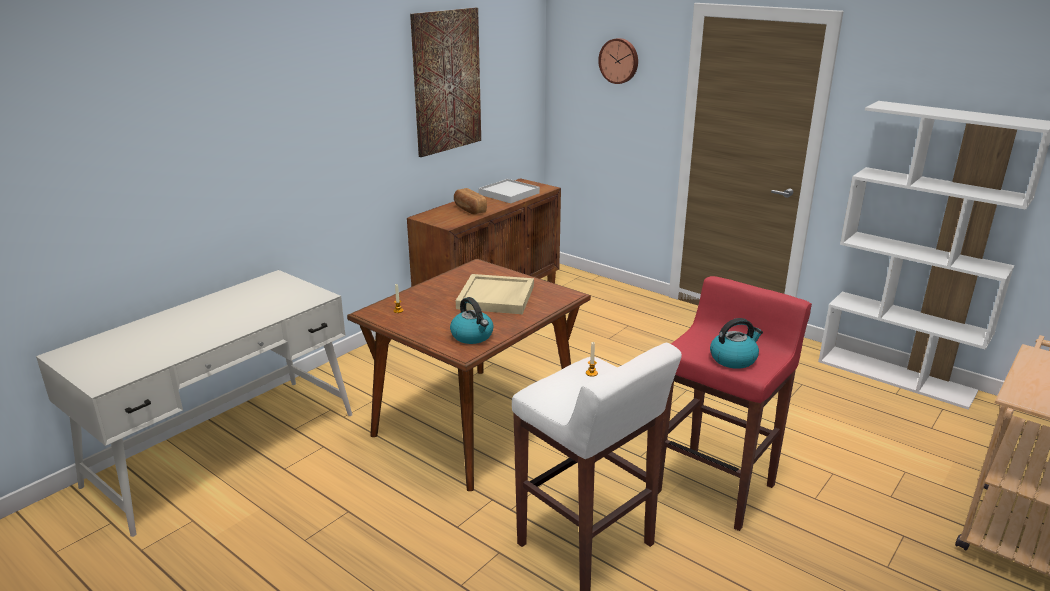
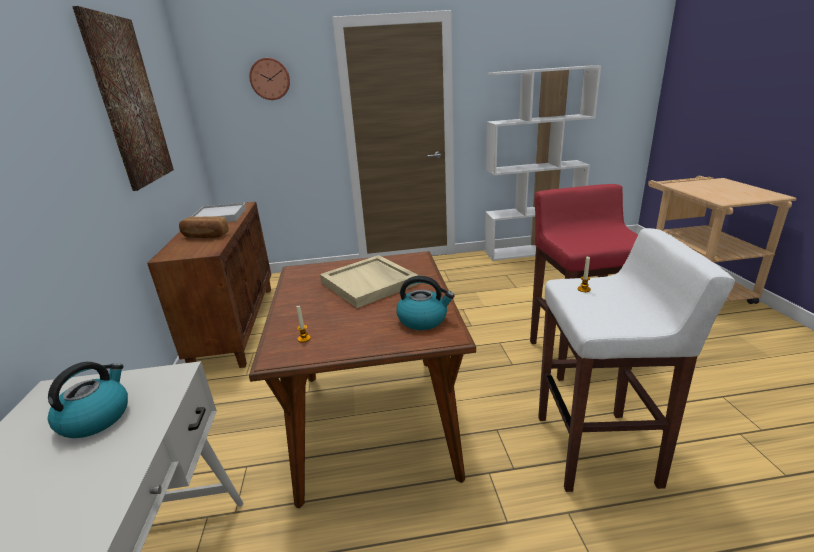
camera: 45 degrees left, 0 degrees up
(733, 359) = (612, 239): kettle -> kettle (96, 417)

